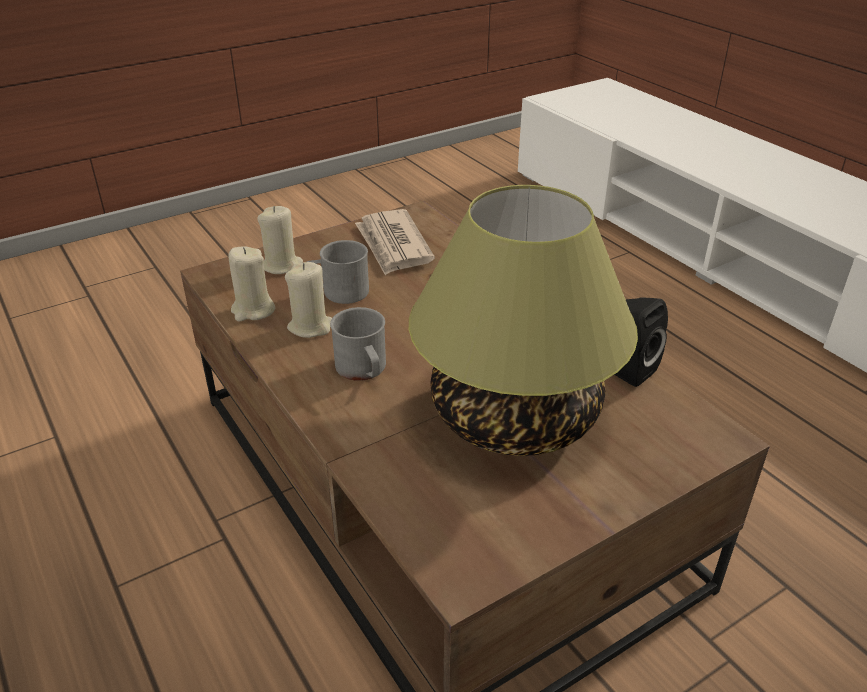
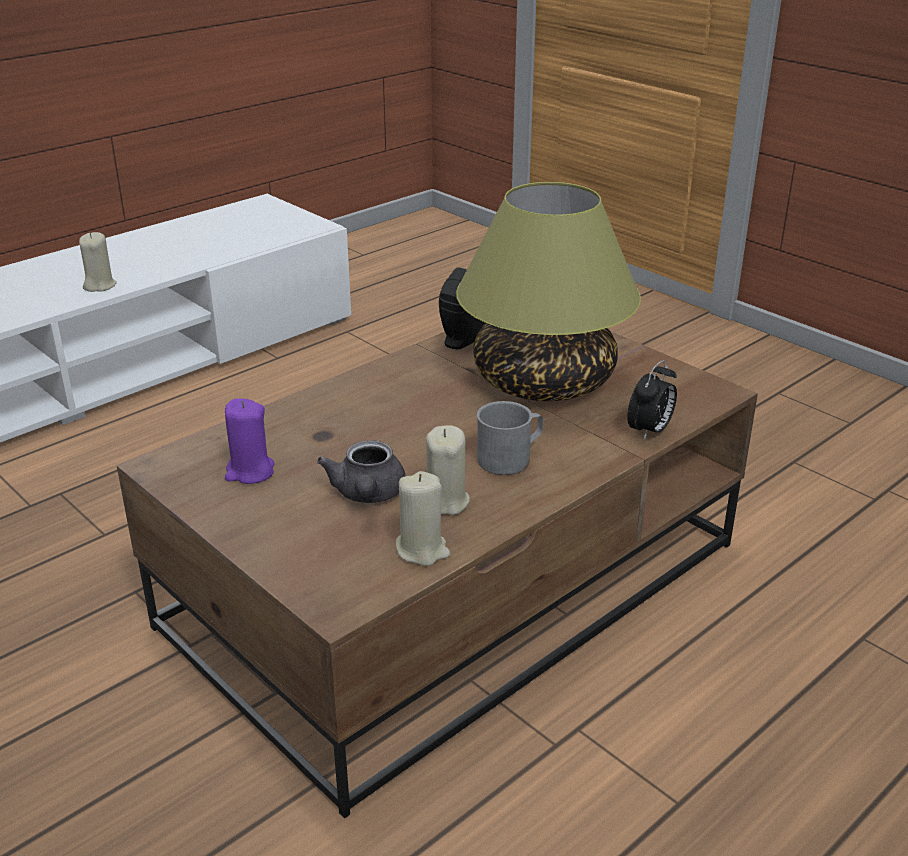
camera: 100 degrees left, 5 degrees down
(282, 265) = (309, 549): beige candle -> beige candle (99, 285)
(338, 292) = (367, 495): grey mug -> grey teapot
(379, 480) = (650, 431): none -> alarm clock
(393, 245) = (249, 472): newspaper -> purple candle

